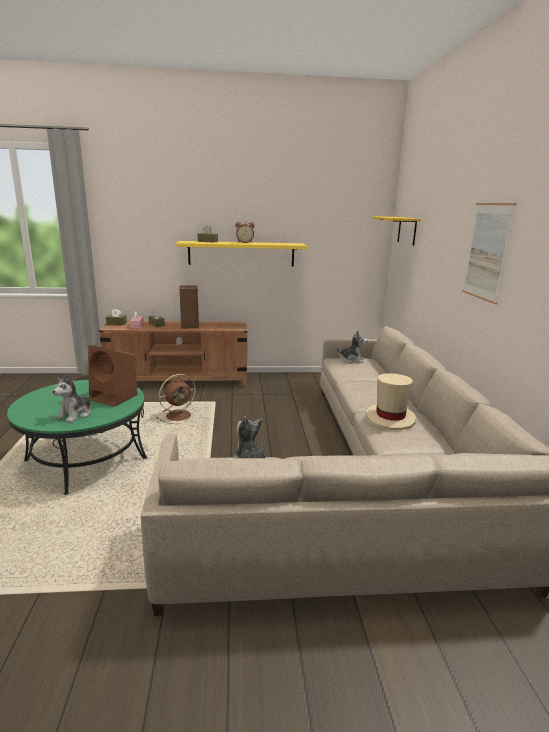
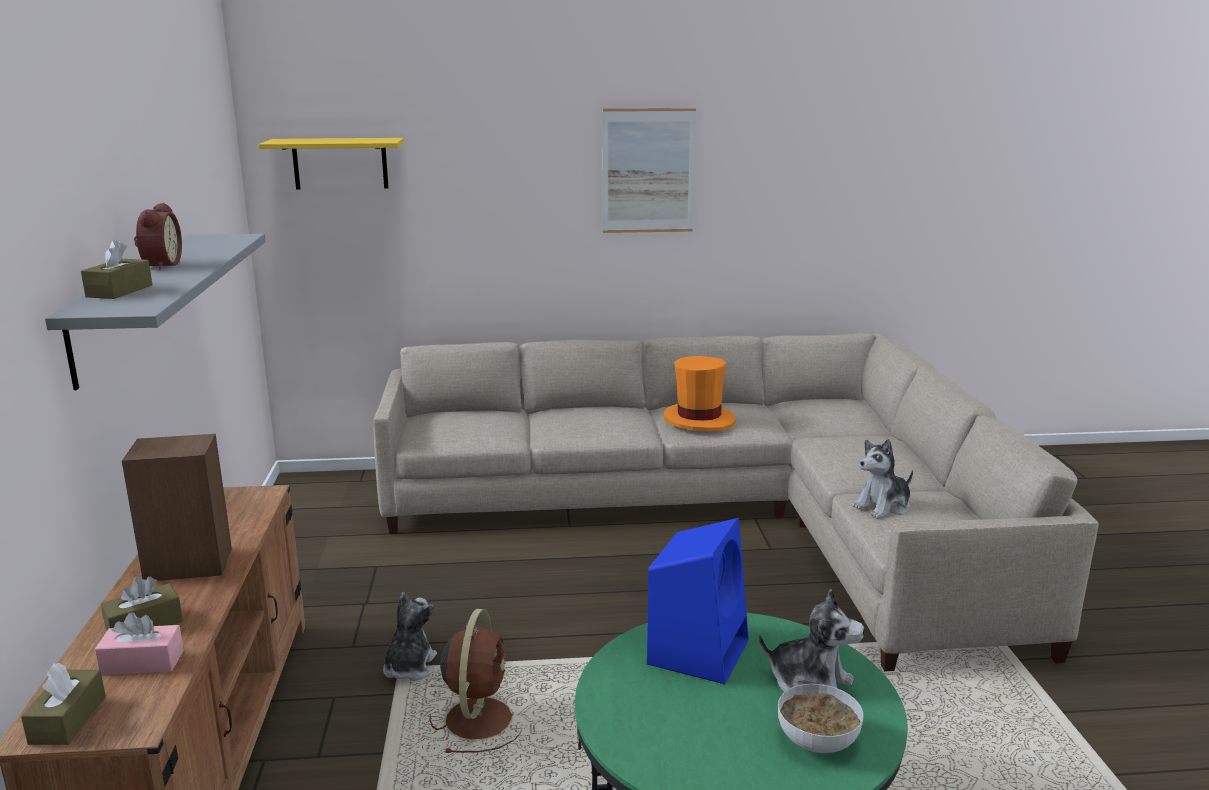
camera: 90 degrees left, 0 degrees up
(40, 412) = (818, 742): none -> bowl
(115, 397) = (698, 650): brown speaker -> blue speaker
(179, 415) = (479, 717): brown fan -> brown fan turned 45 degrees clockwise
(241, 253) = (135, 303): yellow shelf -> grey shelf
(351, 360) = (434, 427): plush toy -> plush toy (409, 668)
(390, 418) = (699, 420): beige hat -> orange hat

